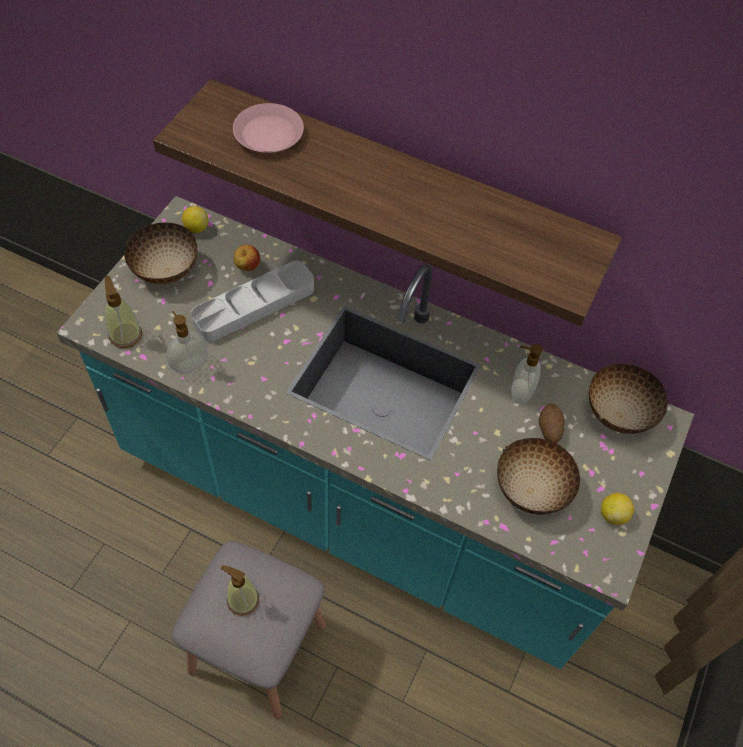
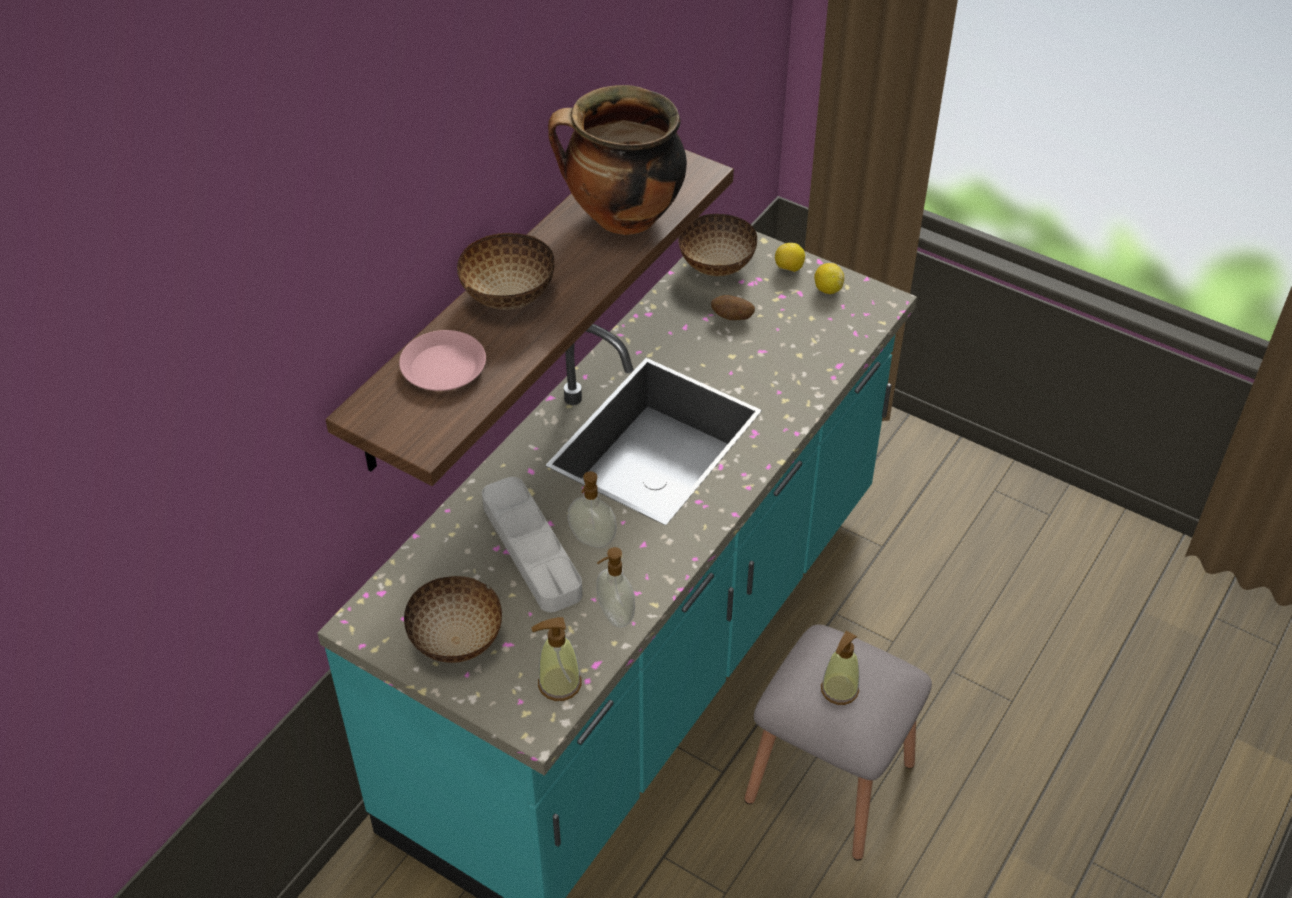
camera: 80 degrees left, 10 degrees down
(196, 228) = (386, 608): lemon -> lemon (788, 268)
(247, 266) = (466, 554): apple -> none
(481, 232) = (622, 219): none -> cooking pot
(519, 392) = (684, 332): soap dispenser -> soap dispenser (592, 540)
(532, 490) = (799, 339): bowl -> bowl (508, 296)

